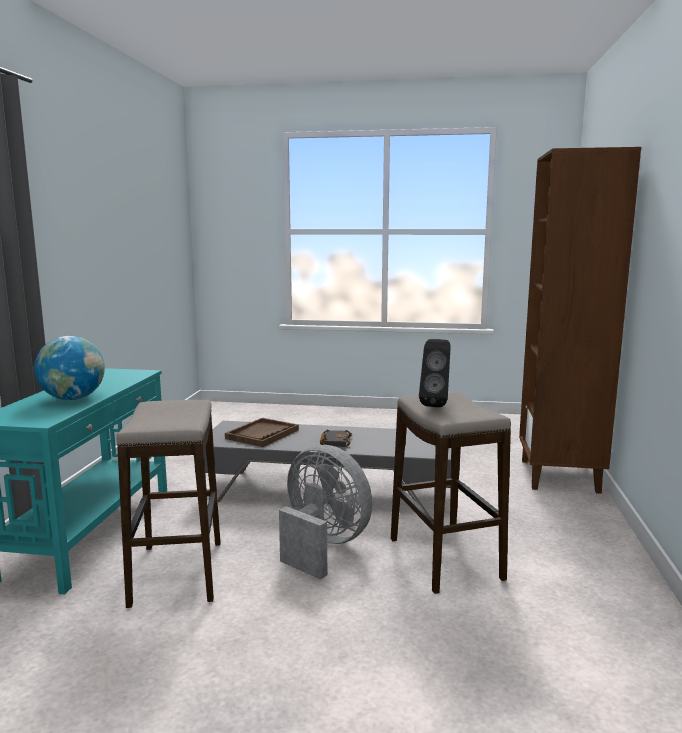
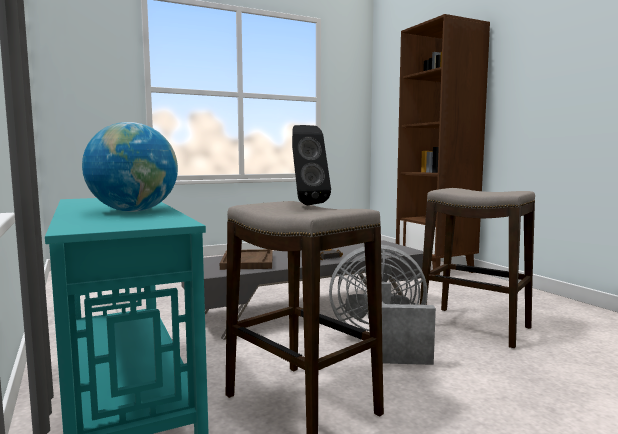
camera: 35 degrees left, 5 degrees down
(435, 404) = (468, 191): black speaker -> black speaker (306, 204)

